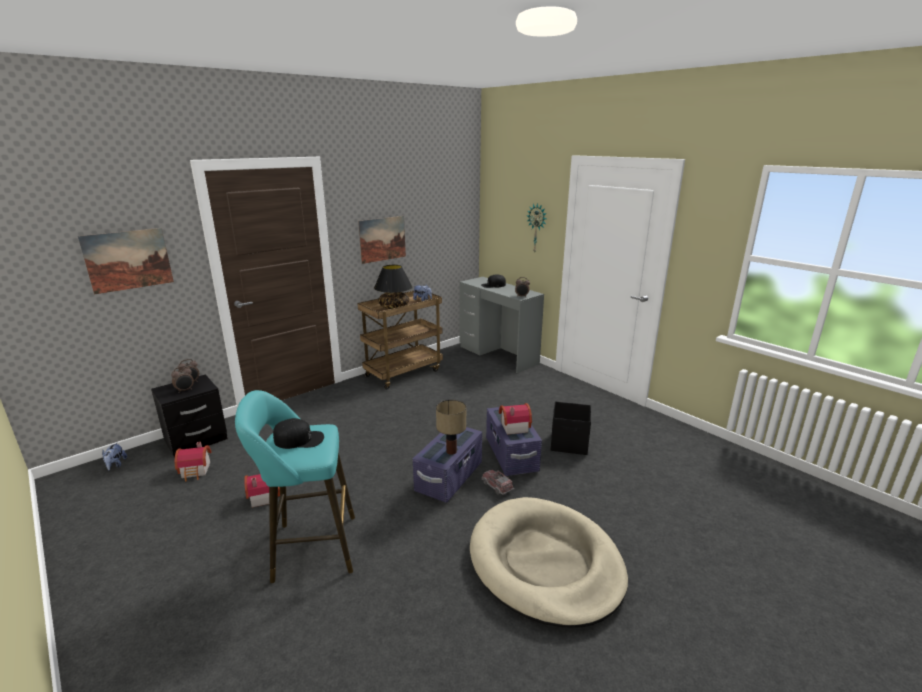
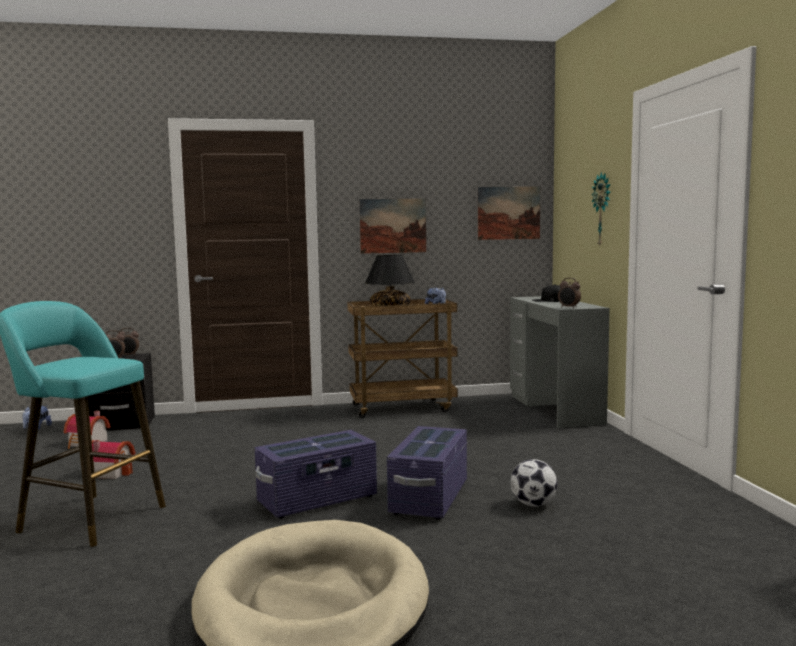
camera: 30 degrees right, 15 degrees down
(128, 260) = (93, 214): picture -> picture (508, 213)
(299, 439) = (82, 360): black cap -> none
(452, 451) = (308, 449): table lamp -> none
(497, 486) = (364, 520): toy truck -> none
(513, 426) = (423, 444): toy house -> none
(569, 444) = (533, 504): black storage box -> football

